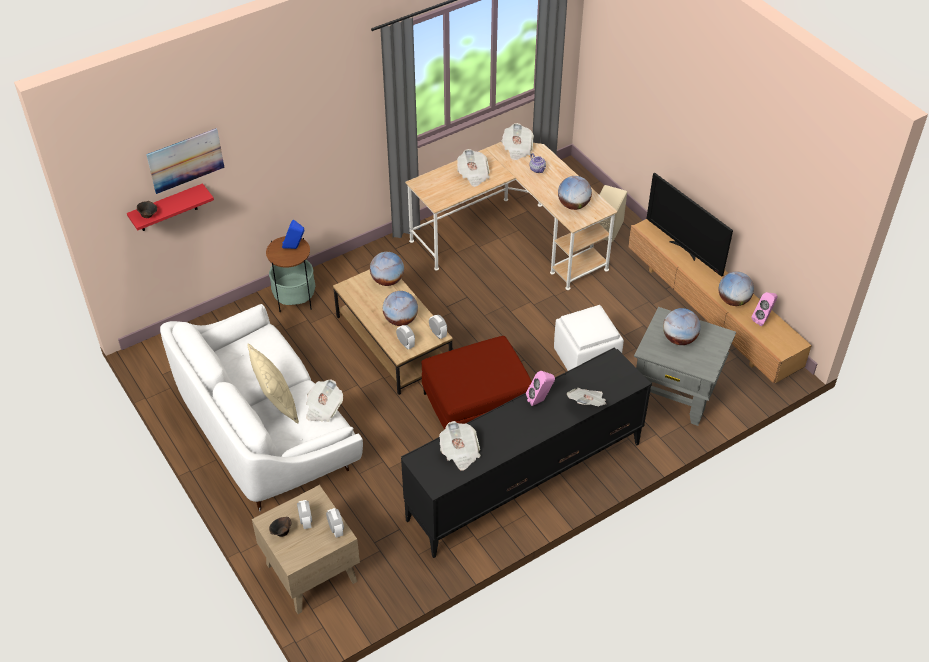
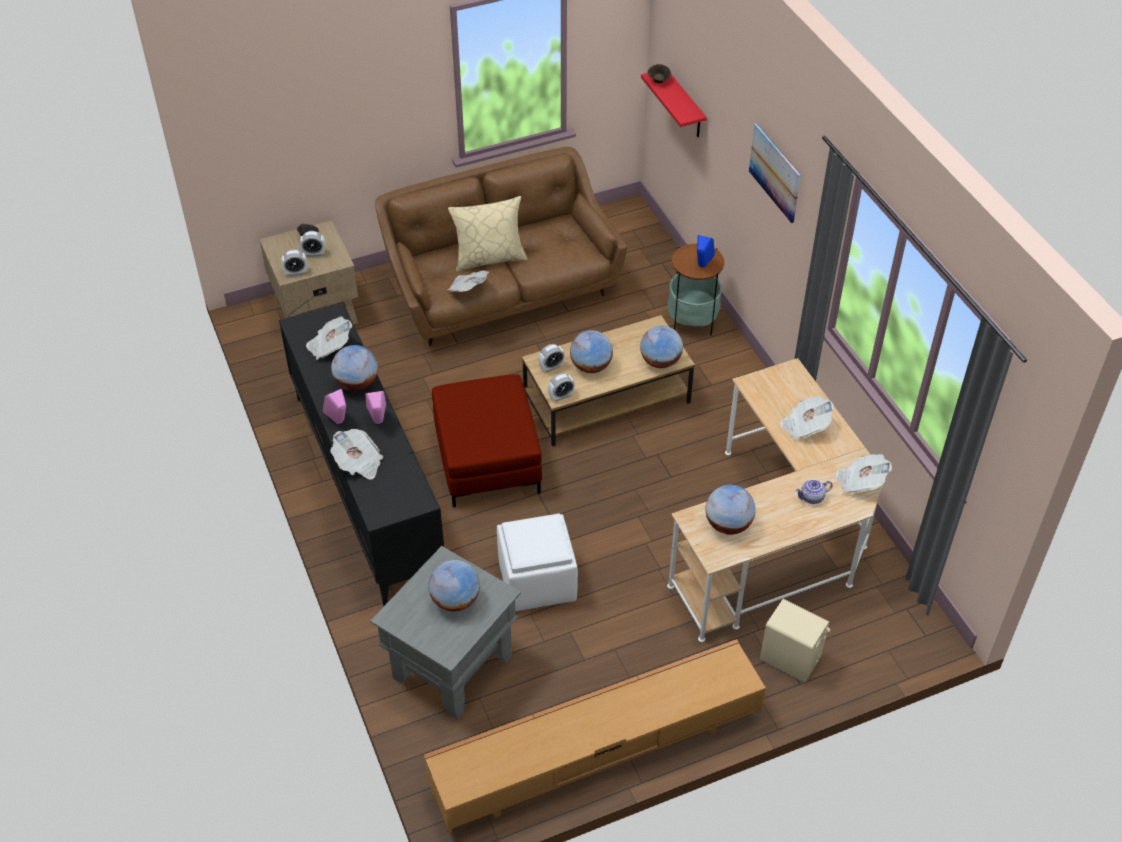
camera: 100 degrees right, 0 degrees up
(185, 160) = (703, 76): picture -> picture (775, 172)
(267, 431) = (500, 290): white sofa -> brown sofa
(684, 249) = (675, 696): television -> none
(733, 300) = (557, 732): globe -> globe (356, 384)
(763, 319) = (510, 760): pink speaker -> pink speaker (339, 422)

